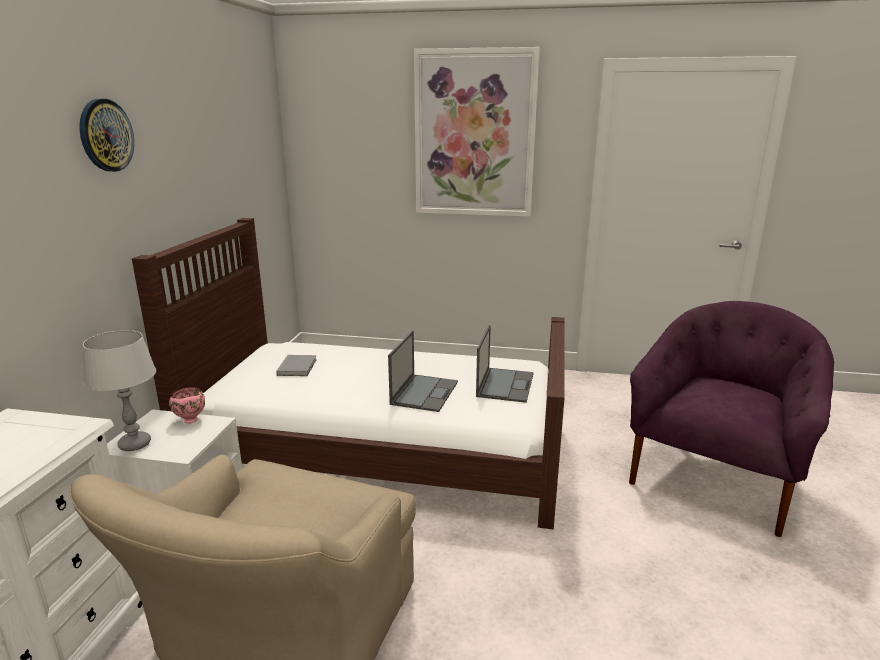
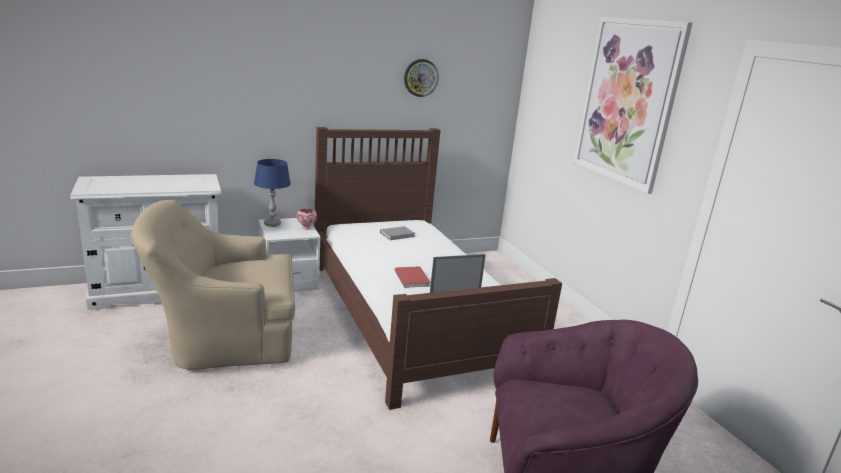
camera: 55 degrees right, 0 degrees up
(106, 135) = (322, 55): wall clock -> wall clock (420, 77)
(135, 444) = (272, 224): grey table lamp -> blue table lamp
(424, 392) = (413, 278): laptop -> red book

